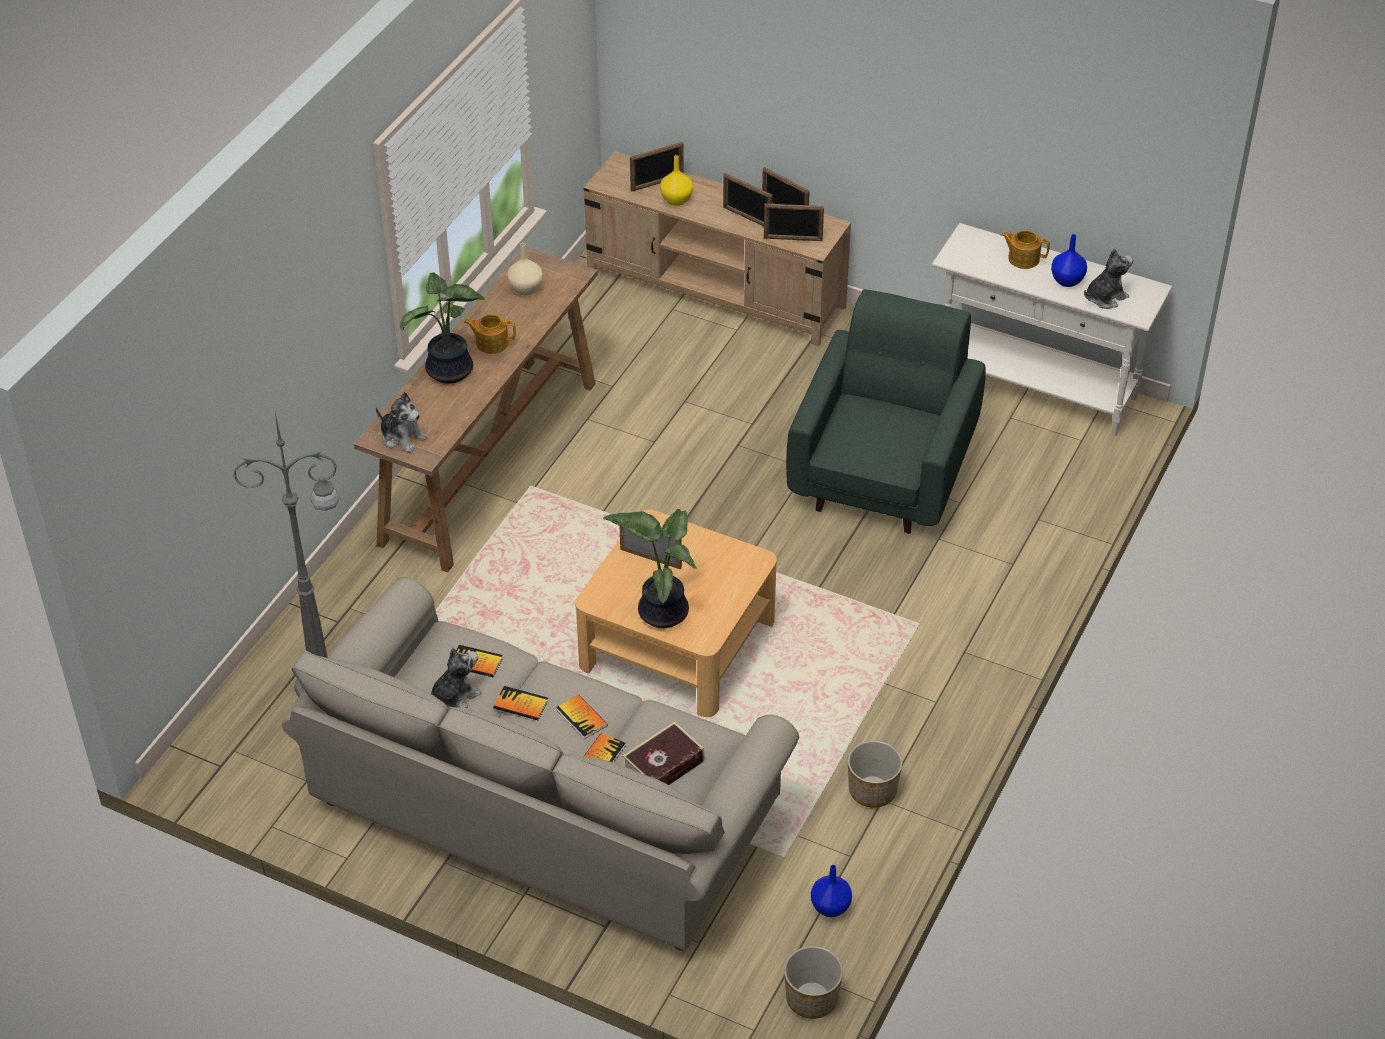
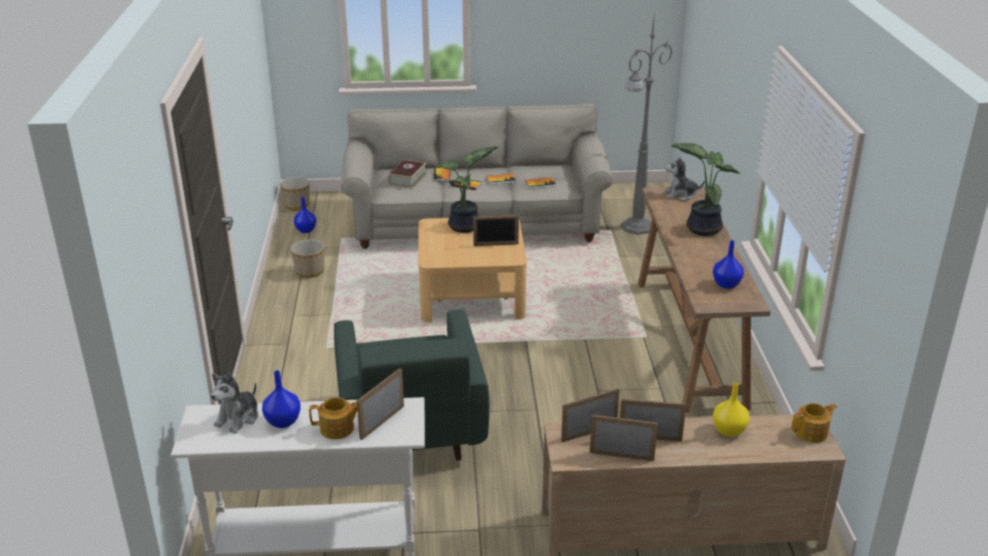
camera: 150 degrees right, 15 degrees down
(454, 696) = (536, 172): plush toy -> none
(491, 343) = (701, 249): teapot -> teapot (811, 433)
(526, 289) = (726, 285): beige vase -> blue vase
(657, 183) = (765, 440): picture frame -> picture frame (381, 422)

